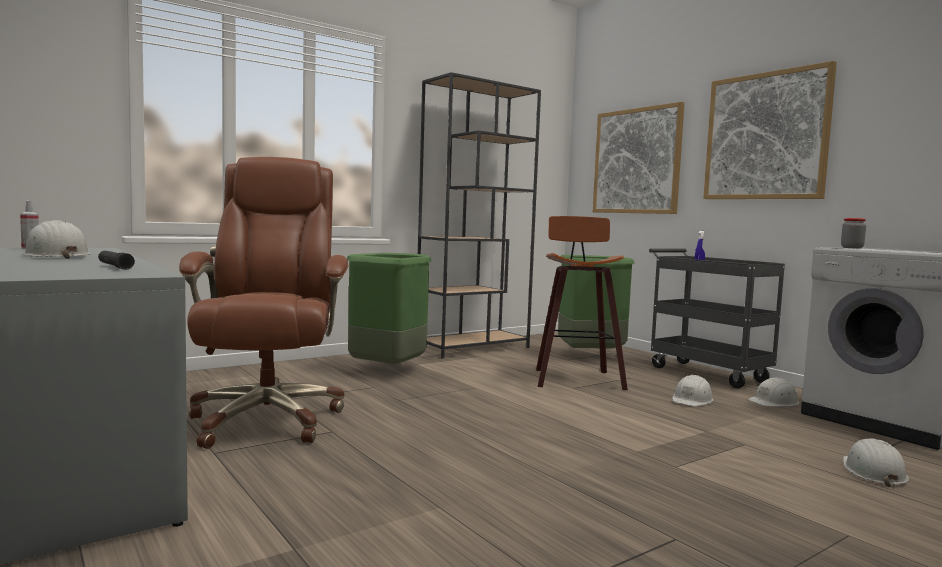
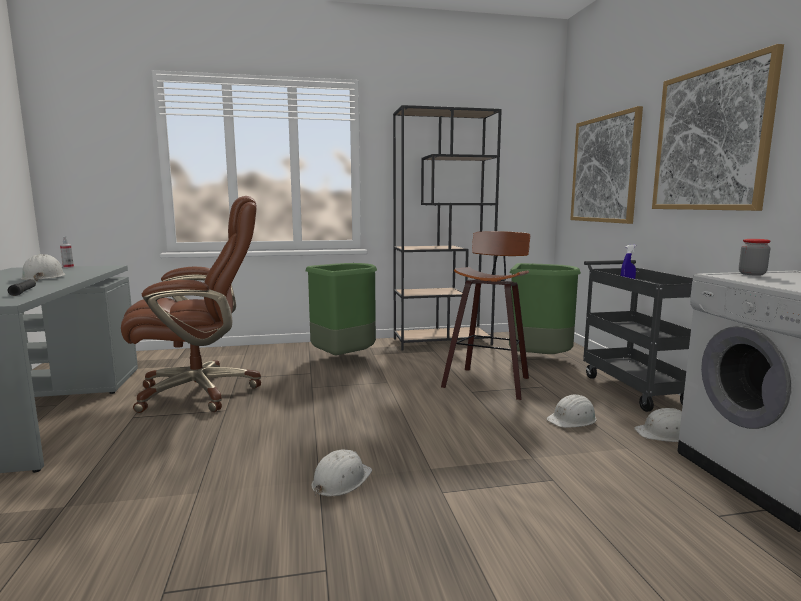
camera: 25 degrees right, 5 degrees up
(269, 419) = (202, 394): brown office chair -> brown office chair turned 60 degrees clockwise
(873, 472) = (657, 543): white hard hat -> white hard hat (341, 480)

